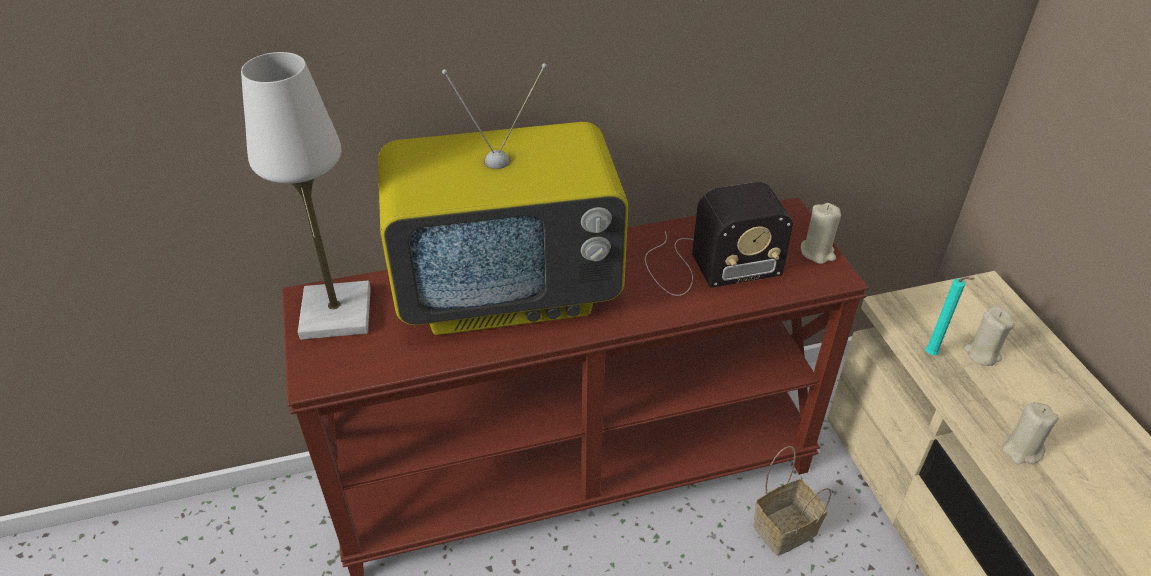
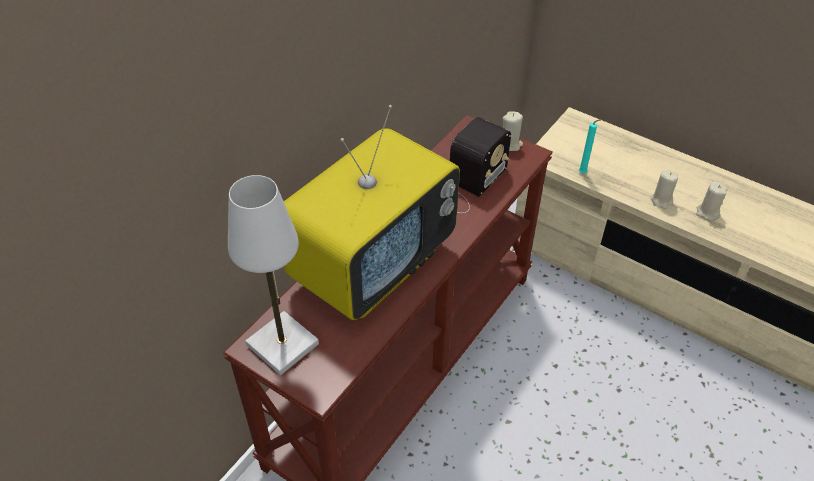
camera: 40 degrees left, 5 degrees up
(784, 531) = (542, 321): basket -> none
(981, 353) = (603, 158): beige candle -> beige candle (707, 213)

